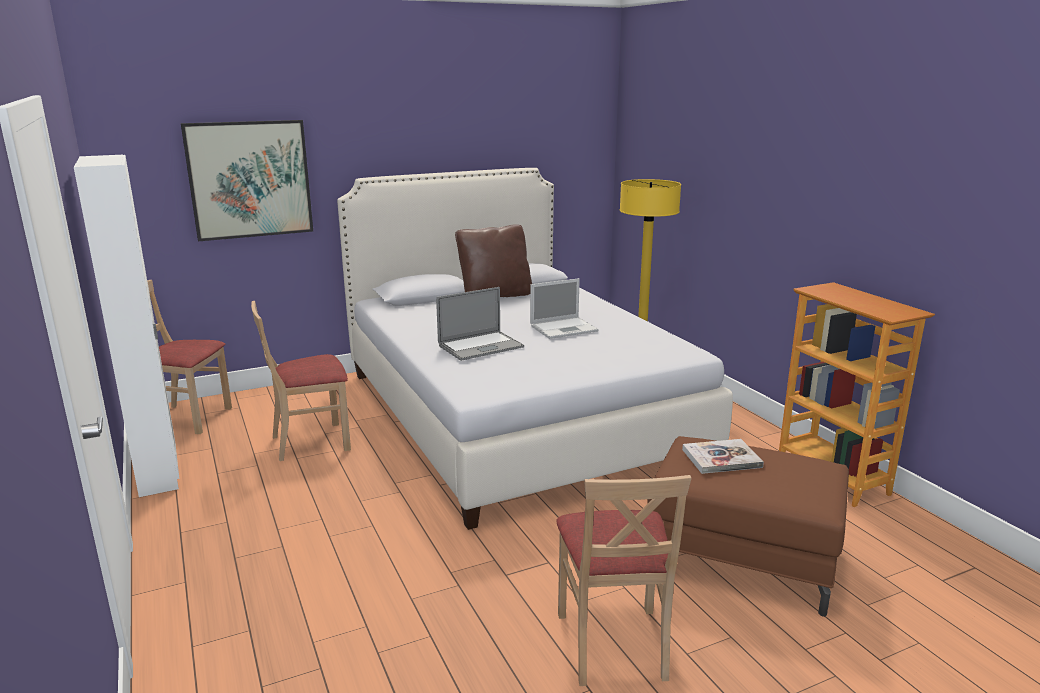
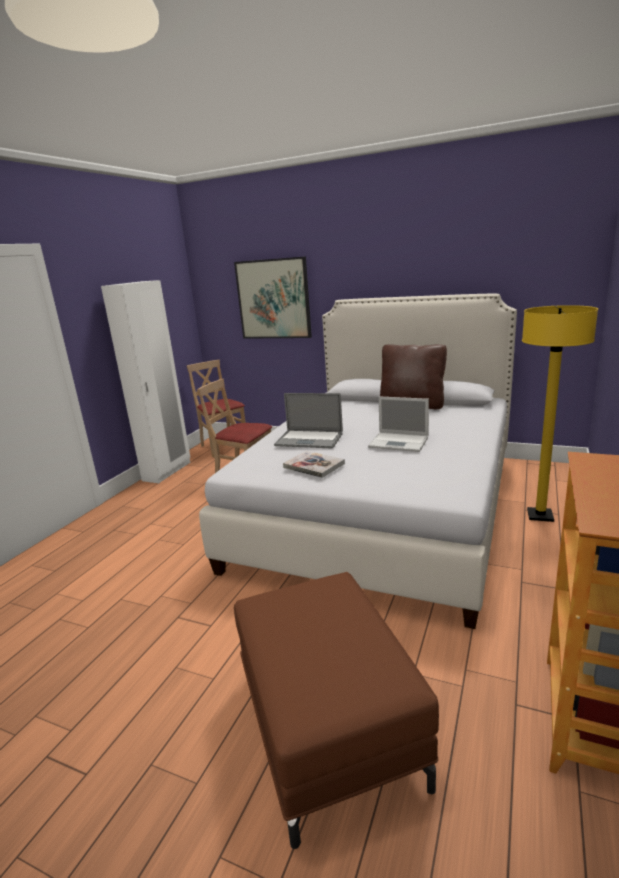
camera: 50 degrees right, 0 degrees up
(613, 644) = (134, 713): beige chair -> none
(721, 458) = (316, 609): book -> book (314, 465)

